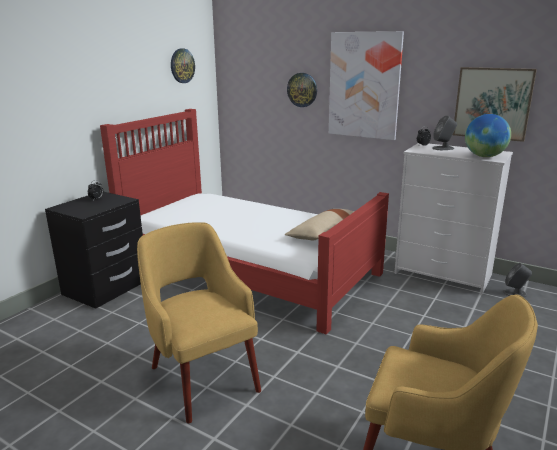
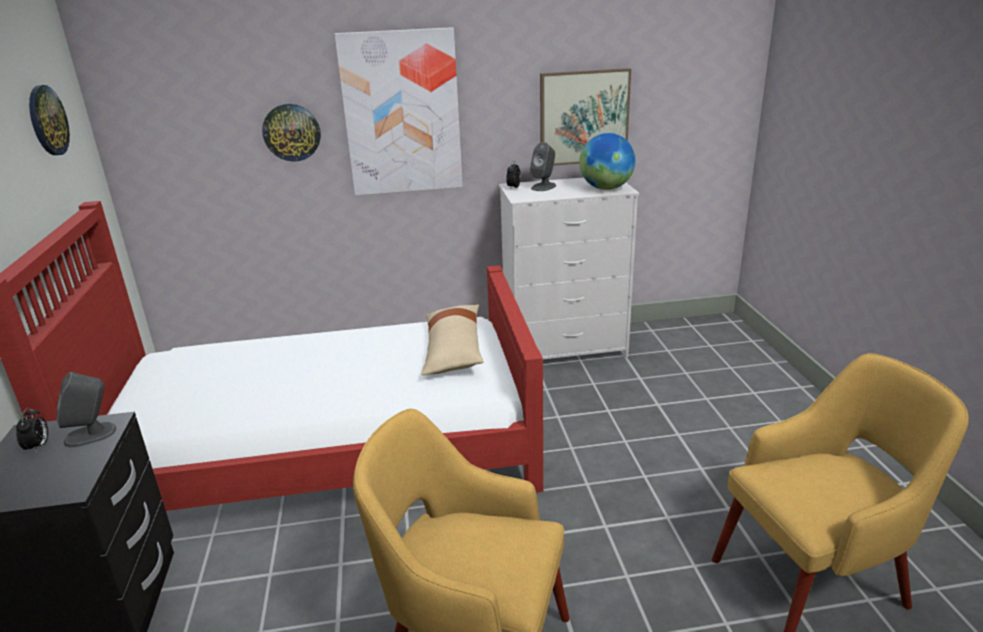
camera: 40 degrees left, 5 degrees up
(515, 293) = (652, 342): grey speaker -> grey speaker (91, 434)

